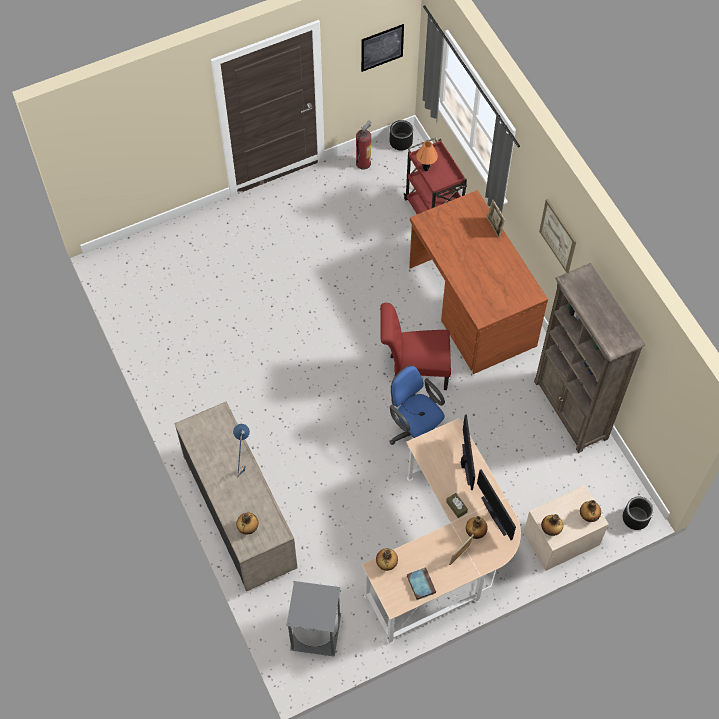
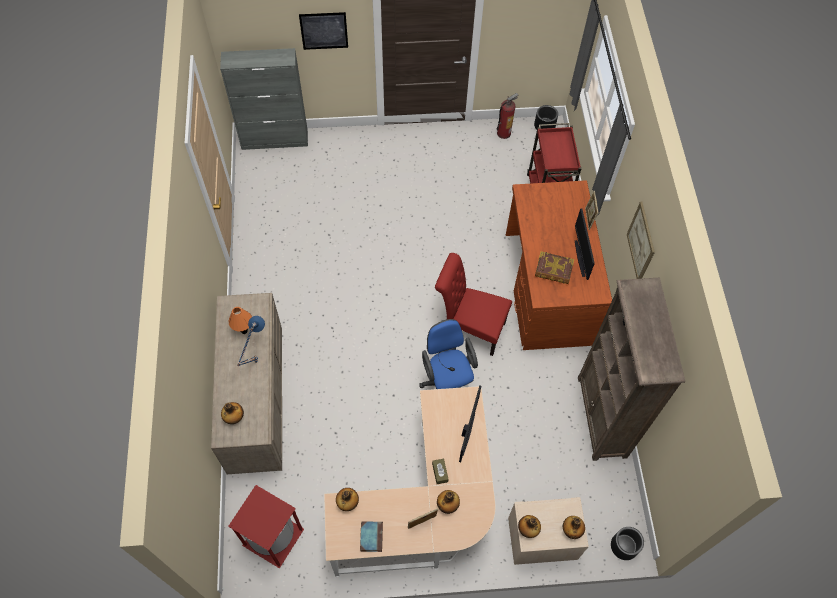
camera: 20 degrees right, 0 degrees up
(130, 248) = (275, 140): none -> grey cabinet
(314, 632) = (272, 537): grey trash can -> red trash can
(382, 47) = (545, 23): picture -> picture (324, 30)
(425, 169) = (547, 148): orange table lamp -> orange table lamp (244, 331)
(482, 287) = (553, 270): none -> book
(495, 515) = (474, 495): monitor -> monitor (581, 258)

